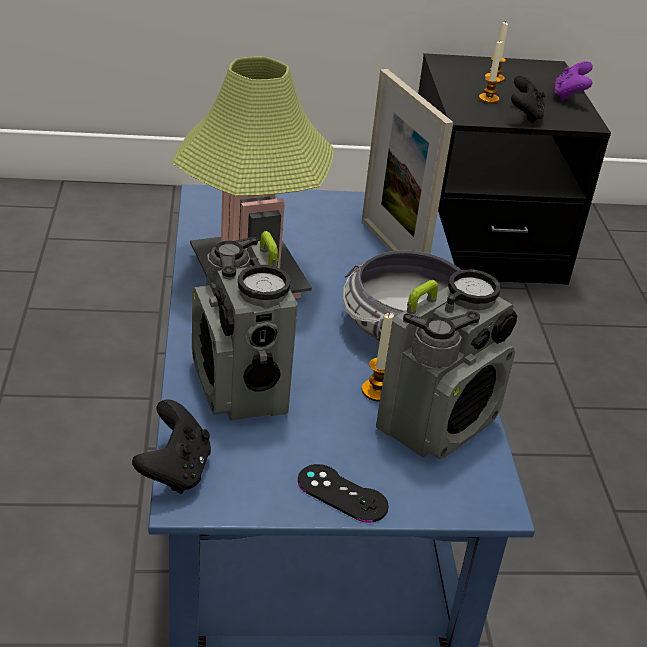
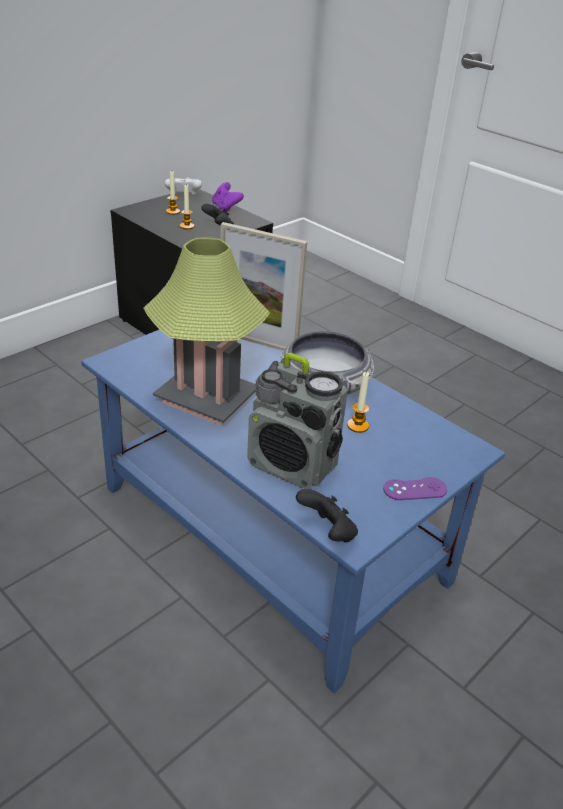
camera: 40 degrees left, 0 degrees up
(342, 493) = (415, 489): black game controller -> purple game controller
(439, 422) = (404, 425): radio -> none
(531, 67) = (183, 197): none -> white game controller

